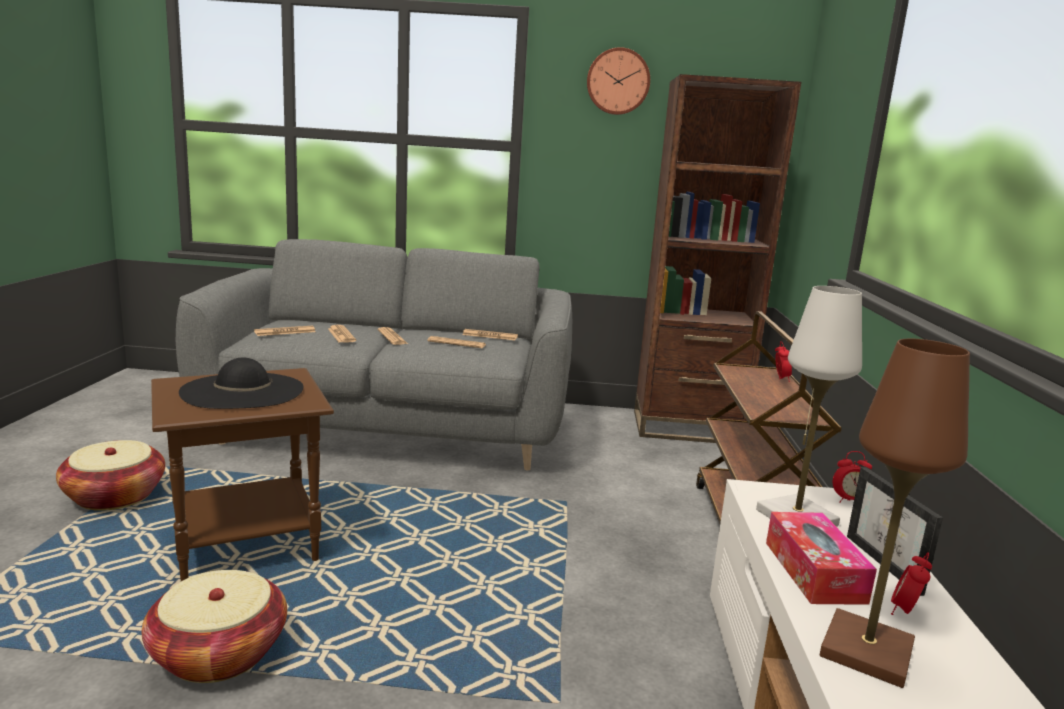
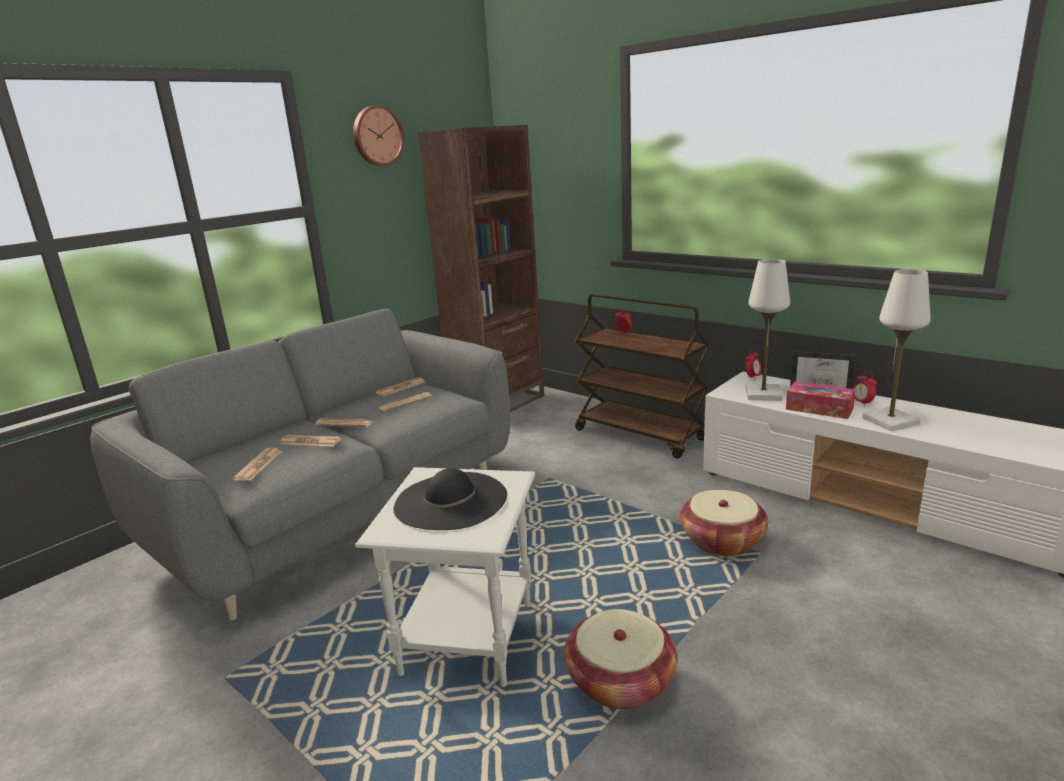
camera: 50 degrees left, 5 degrees up
(114, 496) = (272, 714): basket -> basket (722, 541)
(243, 546) = (467, 640): brown side table -> white side table
(866, 650) = (890, 421): brown table lamp -> white table lamp

